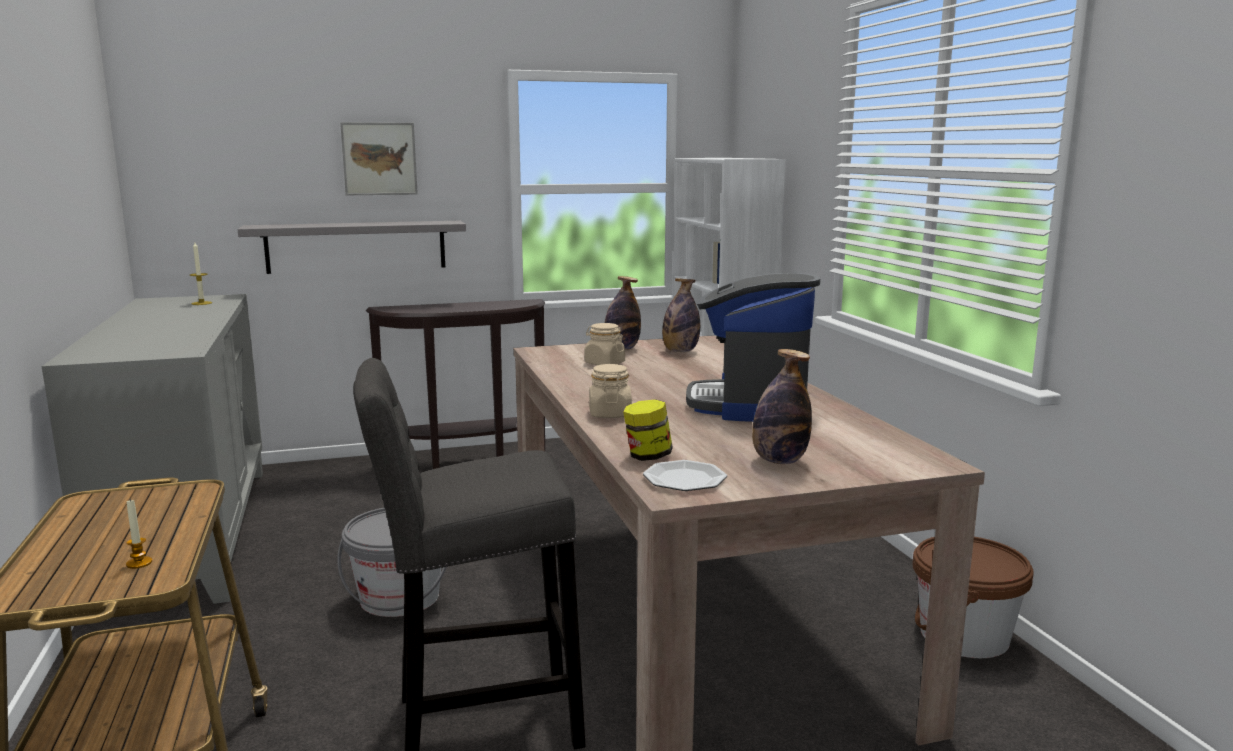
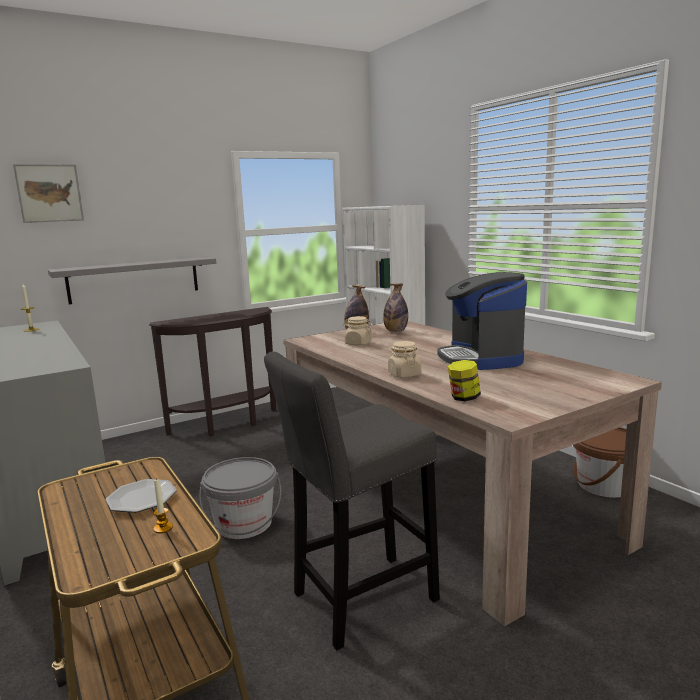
camera: 15 degrees left, 0 degrees up
(379, 159) = (147, 215): picture -> picture (49, 193)
(684, 479) = (505, 409): plate -> plate (141, 498)
(779, 461) = (544, 390): bottle -> none

